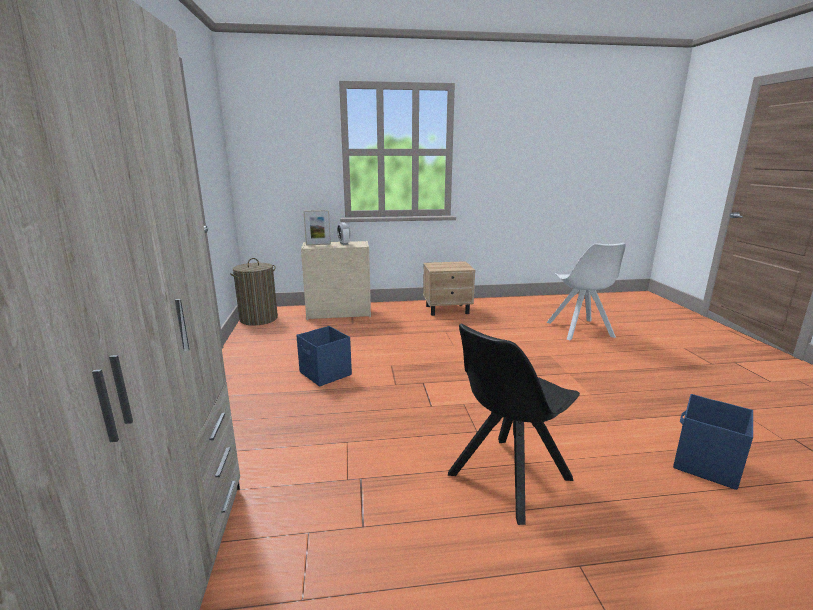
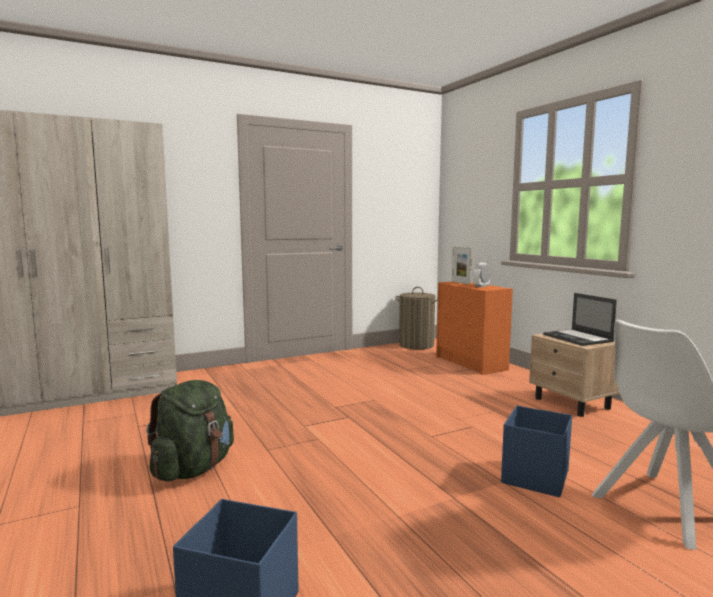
camera: 70 degrees right, 10 degrees down
(325, 374) = (334, 382): blue storage box -> blue storage box (534, 477)
(340, 313) = (471, 363): beige dresser -> orange dresser
(448, 265) = (578, 338): none -> laptop
(507, 478) = (193, 469): black chair -> green backpack

